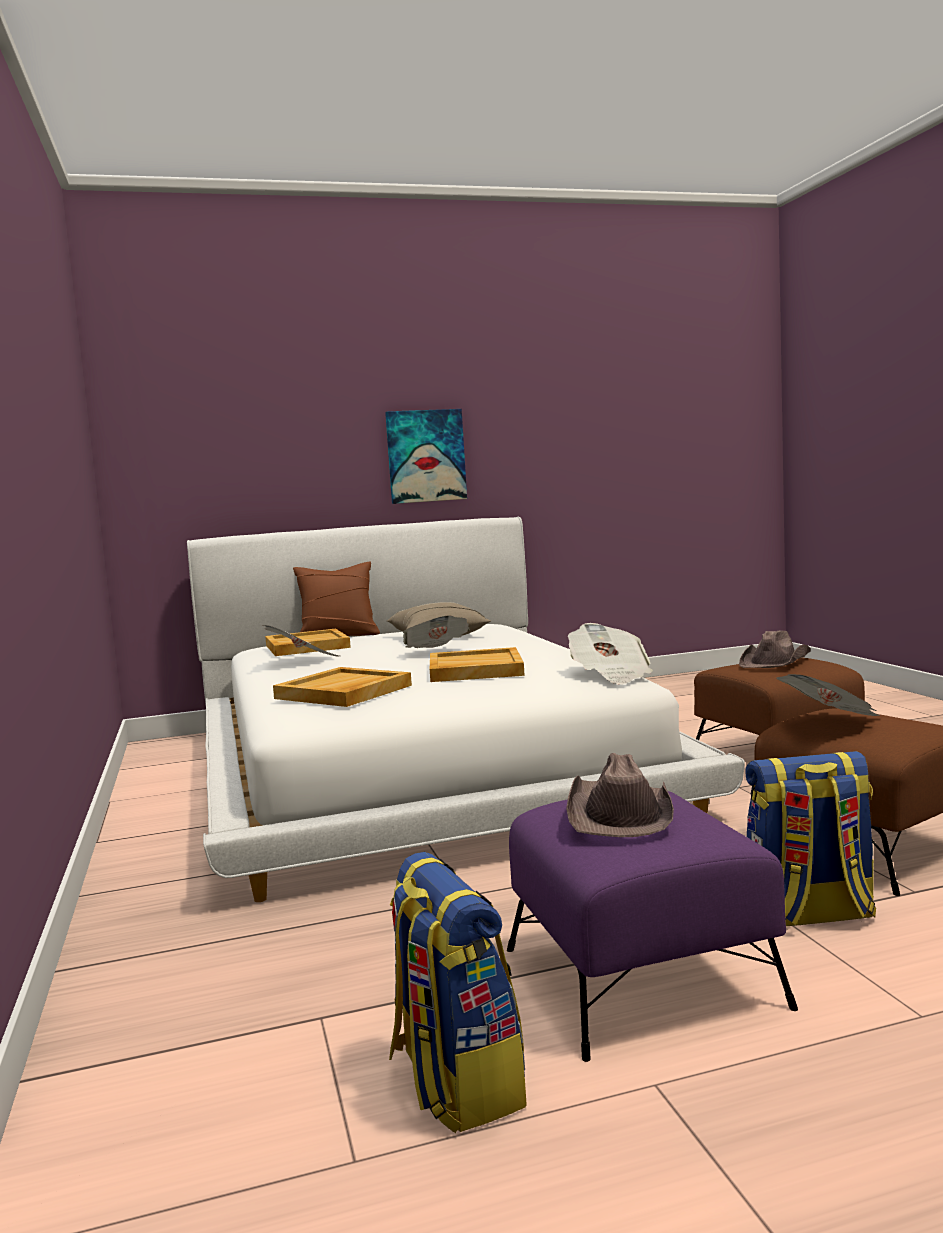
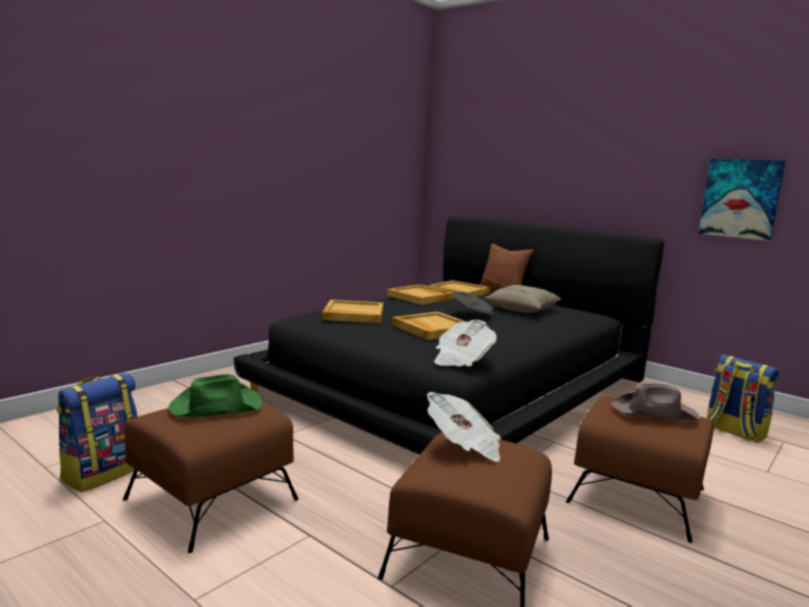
camera: 55 degrees right, 5 degrees up
(303, 660) = (421, 297): newspaper -> beige tray
(419, 768) = (456, 384): white bed -> black bed
(426, 456) = (609, 181): picture -> picture (740, 198)
(620, 813) = (215, 406): brown hat -> green hat
(640, 976) = (213, 499): purple ottoman -> brown ottoman
(809, 915) = (322, 544): backpack -> backpack (734, 432)

